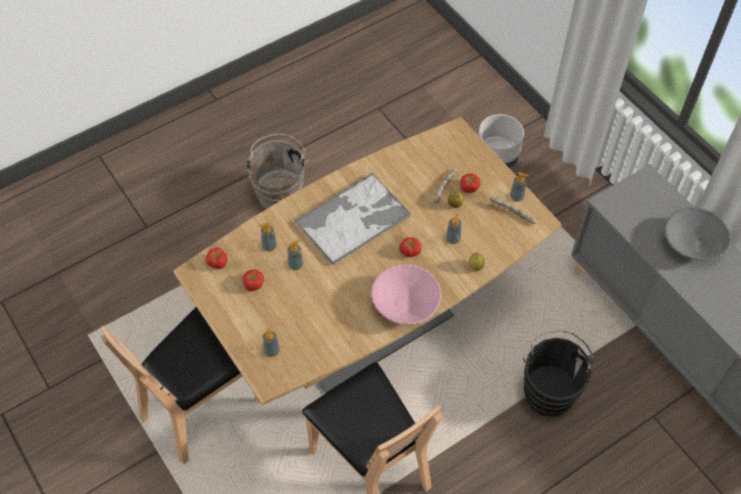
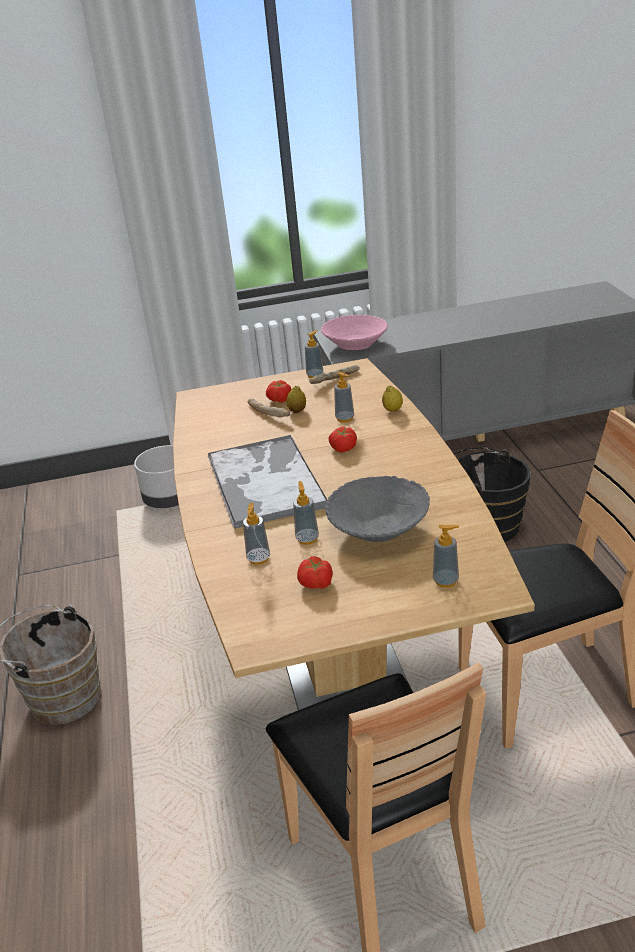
camera: 65 degrees left, 25 degrees down
(217, 262) = (253, 616): tomato -> none
(405, 303) = (420, 461): pink bowl -> pink bowl (355, 345)
(692, 243) = (417, 326): grey bowl -> grey bowl (378, 529)

